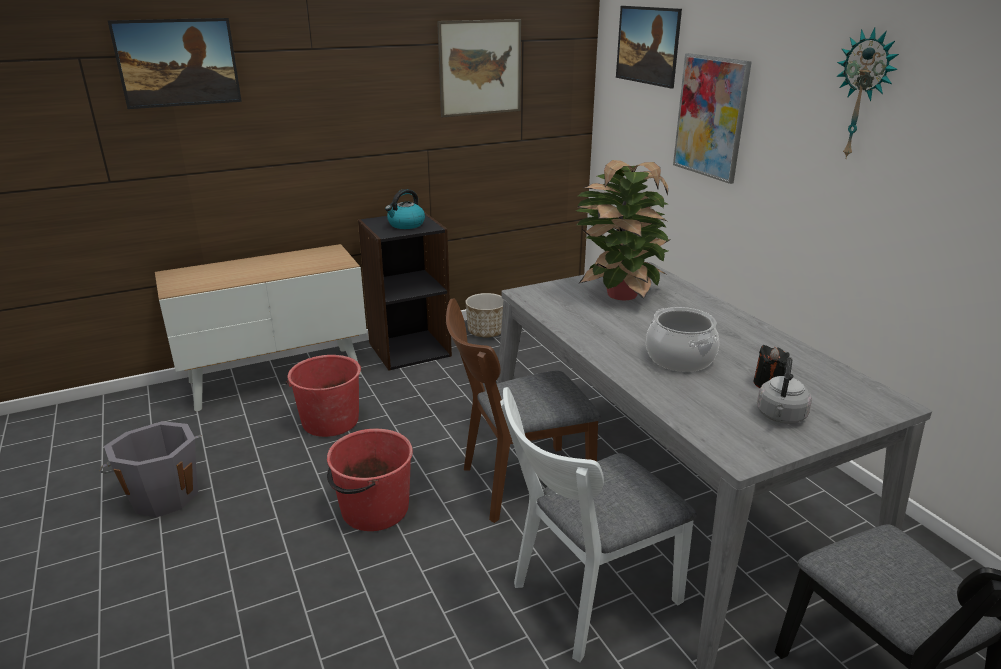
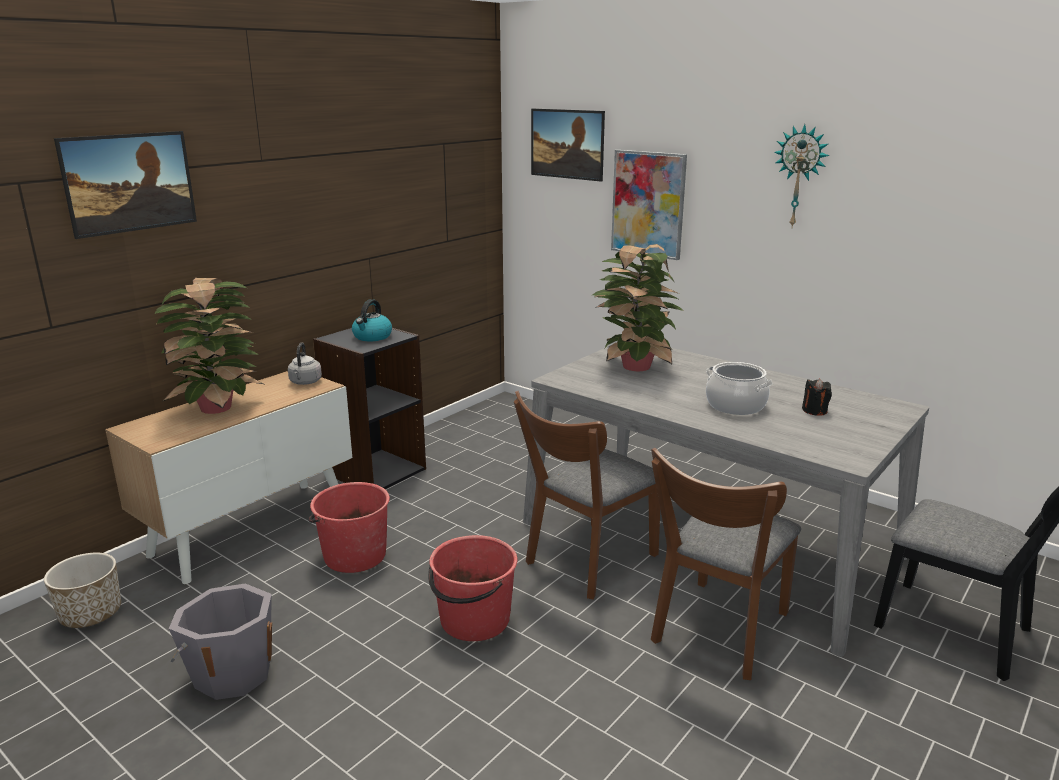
camera: 25 degrees left, 5 degrees down
(243, 269) = (217, 409): none -> potted plant
(480, 68) = (411, 172): picture -> none
(486, 332) = (441, 440): planter -> planter (91, 614)
(586, 598) = (717, 633): white chair -> brown chair
(780, 417) = (846, 430): grey kettle -> grey kettle (305, 382)

